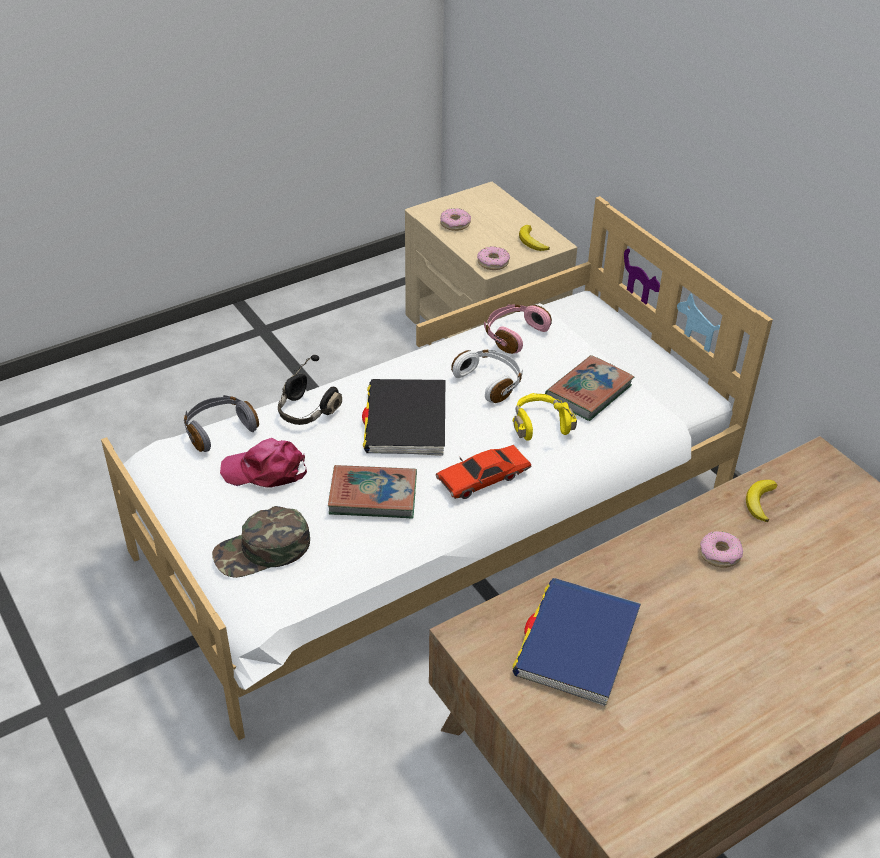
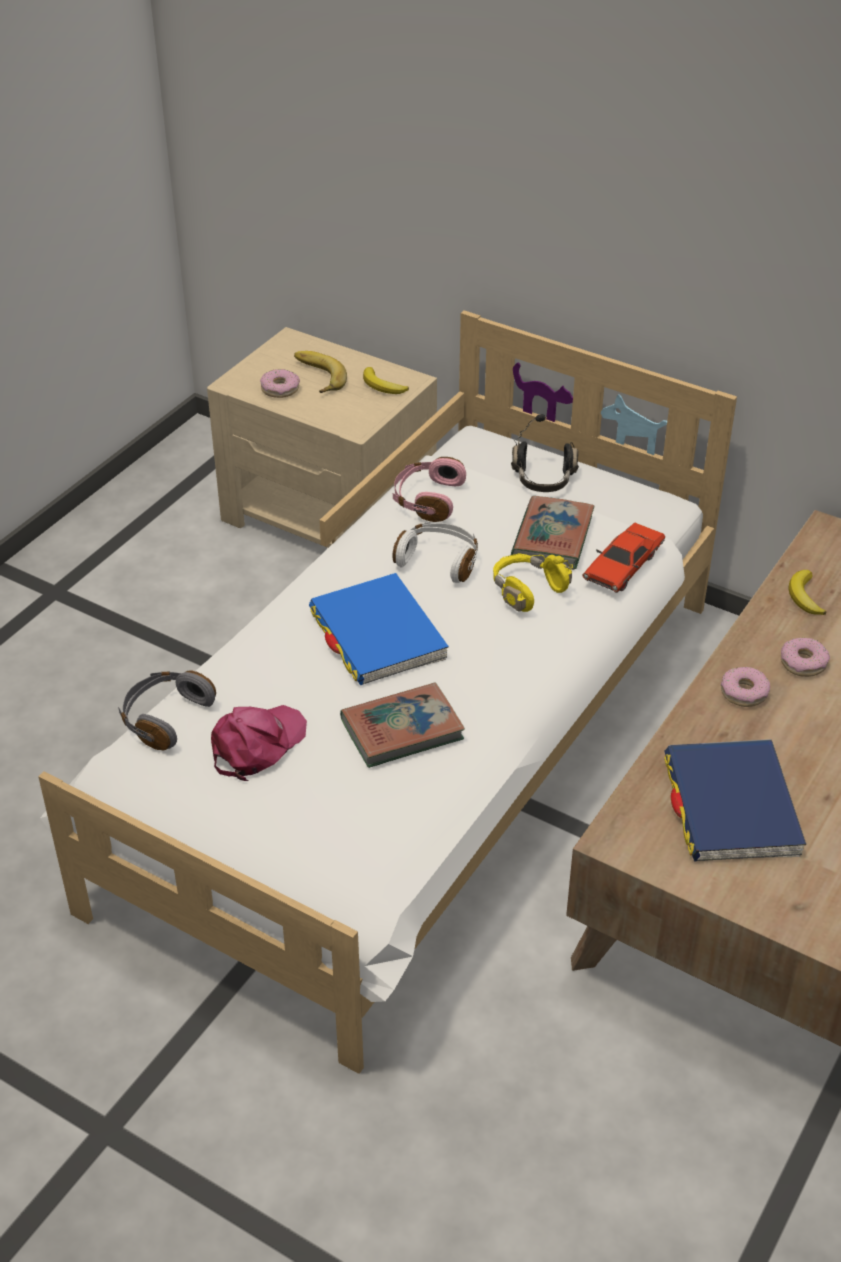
camera: 25 degrees left, 0 degrees up
(262, 551) = (321, 836): green cap -> none
(265, 470) = (257, 745): pink cap -> pink cap turned 150 degrees clockwise
(306, 411) = (254, 661): black headphones -> black headphones (543, 479)
(406, 421) = (377, 635): black book -> blue book
(483, 479) = (508, 669): red toy car -> red toy car (623, 566)
(487, 222) = (316, 377): none -> banana
(493, 262) = (356, 422): donut -> donut (743, 692)

